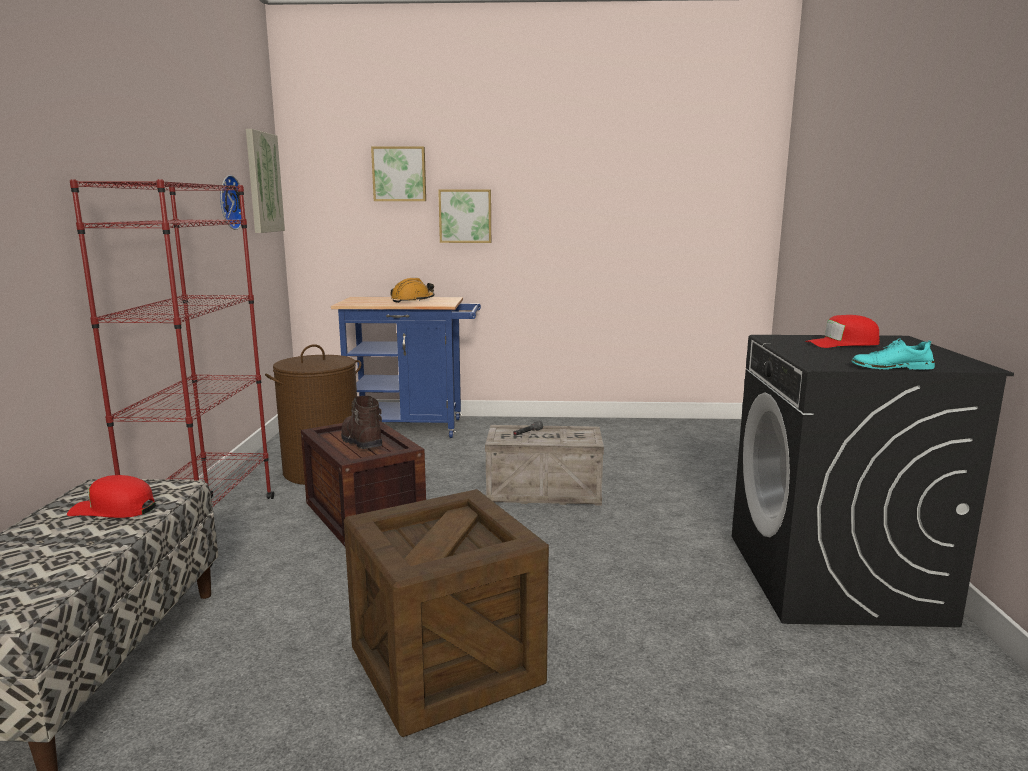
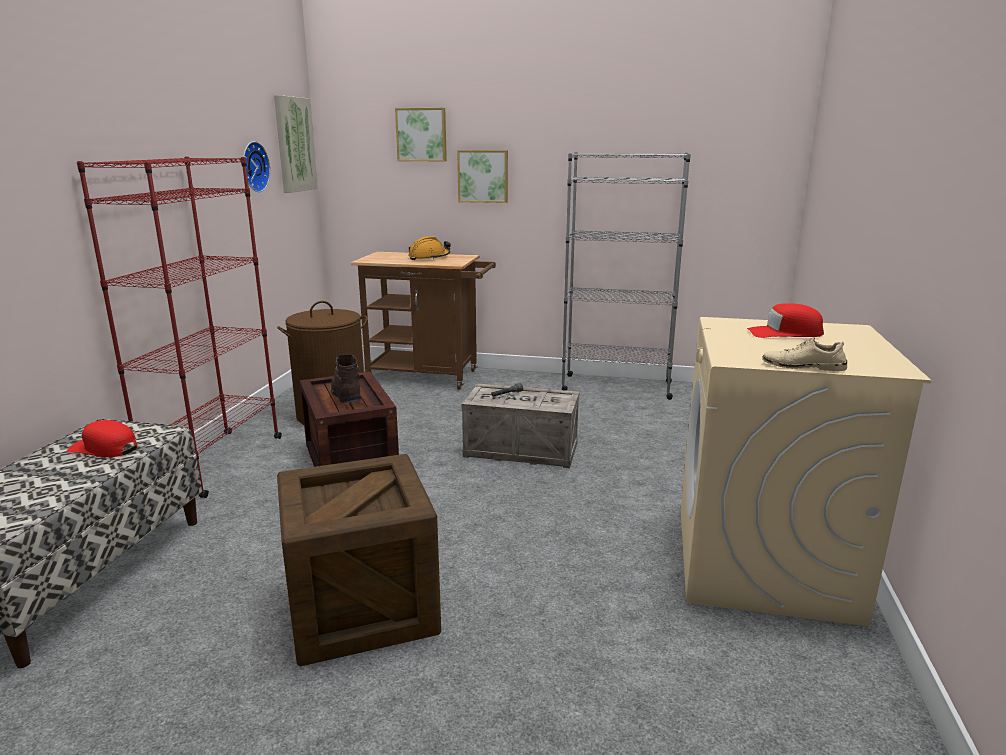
camera: 10 degrees right, 5 degrees up
(413, 427) = (429, 377): blue cart -> brown cart
(610, 426) = (616, 386): none -> grey bookcase
(834, 578) = (764, 562): black washing machine -> beige washing machine
(891, 367) = (803, 366): turquoise shoe -> beige shoe

